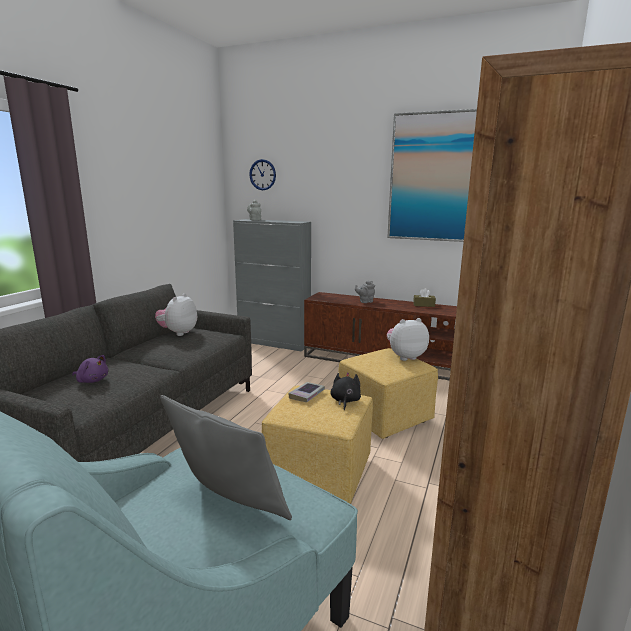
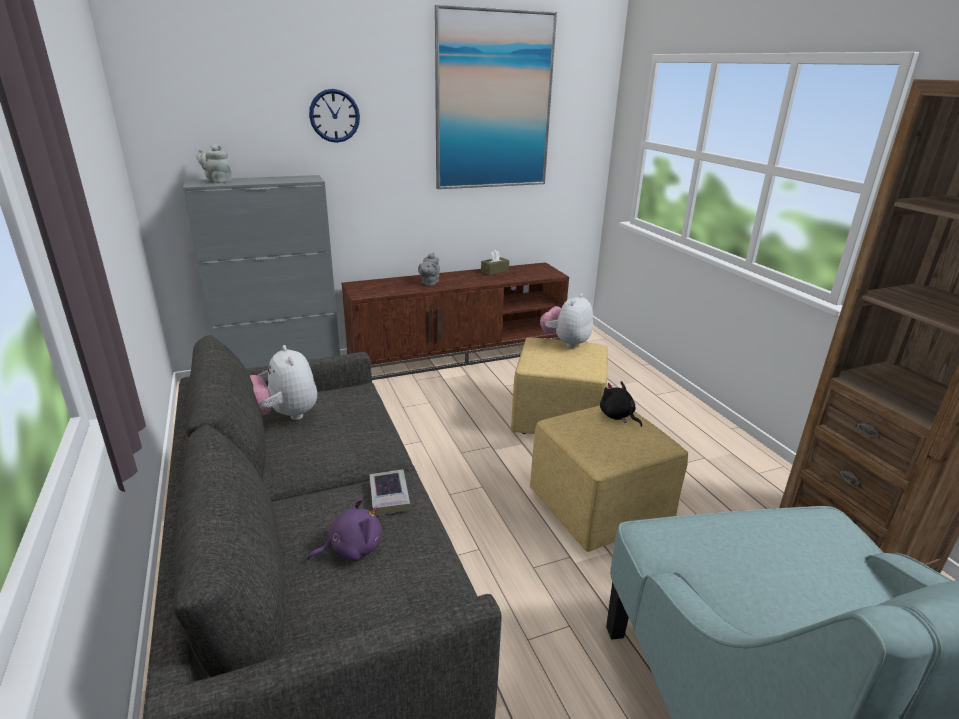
camera: 45 degrees left, 10 degrees up
(230, 507) = (813, 567): grey pillow -> none
(262, 175) = (208, 95): wall clock -> wall clock (334, 116)
(307, 394) = (578, 427): book -> book (389, 495)

